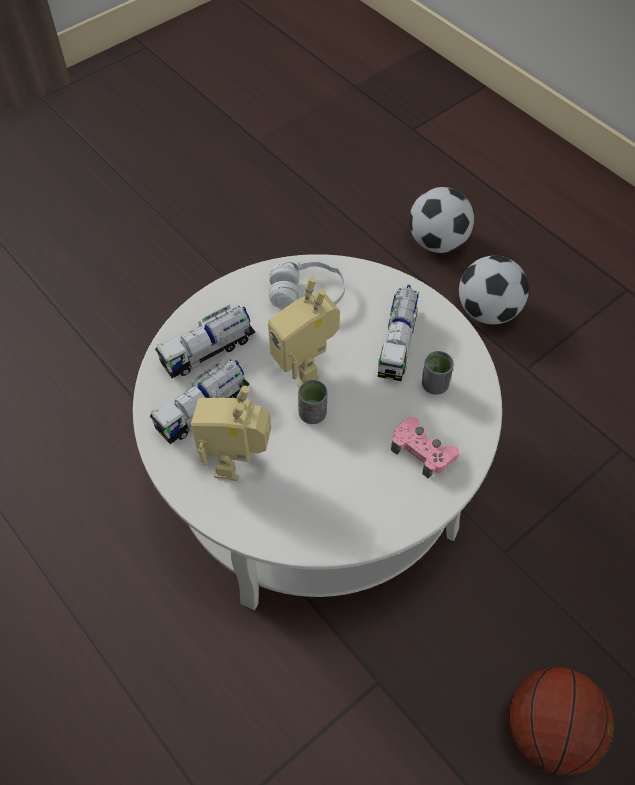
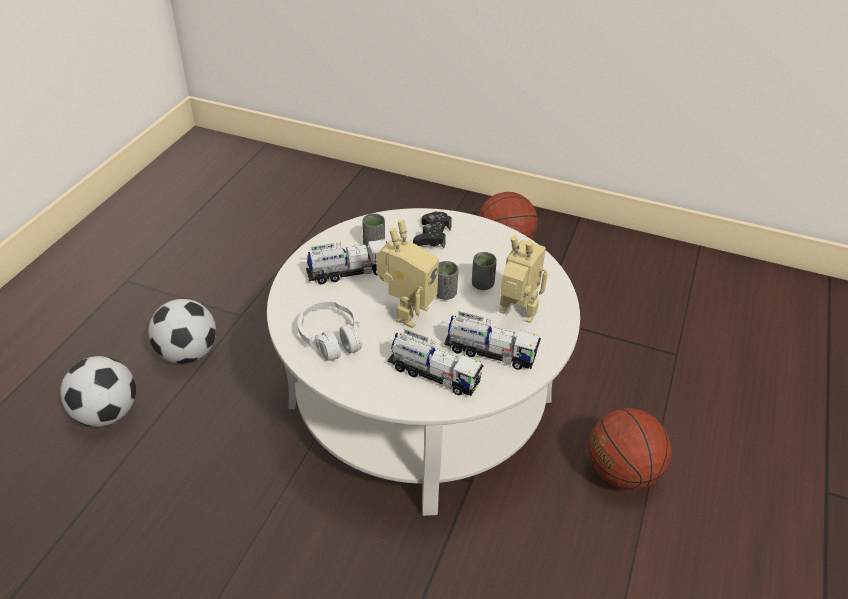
camera: 120 degrees left, 15 degrees down
(116, 614) = (621, 472): none -> basketball
(238, 462) = (515, 315): toy robot -> toy robot turned 135 degrees counterclockwise
(306, 457) = (482, 284): none -> grey cup
(422, 451) = (432, 235): pink game controller -> black game controller

